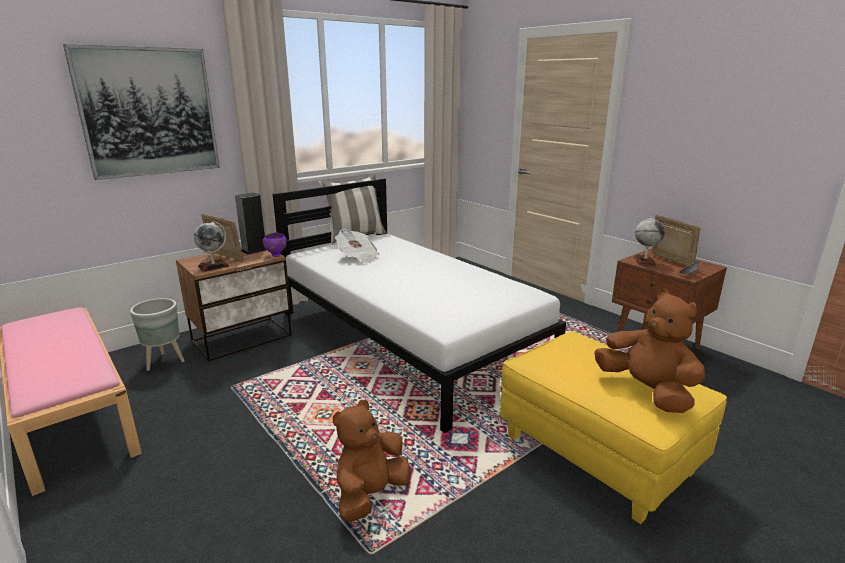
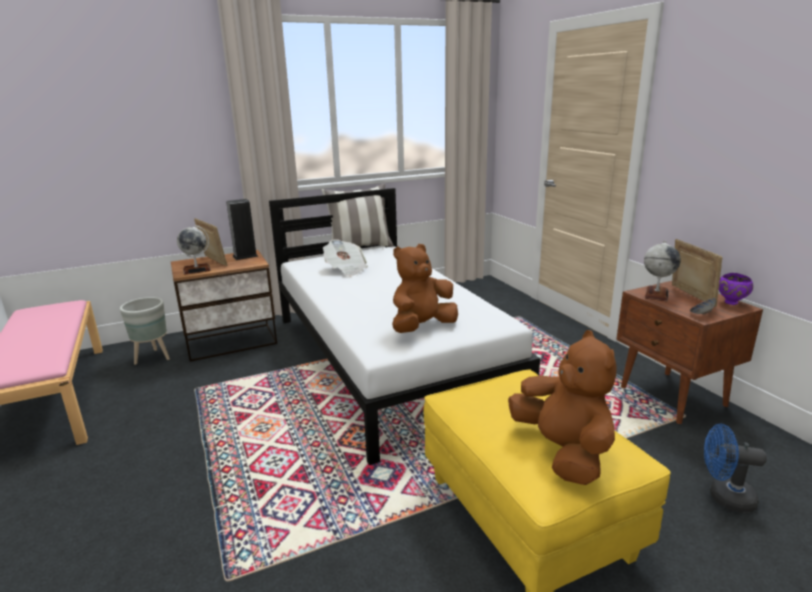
camera: 15 degrees right, 0 degrees up
(149, 112) = (150, 119): picture -> none
(276, 255) = (260, 263): purple bowl -> purple bowl (731, 303)
(370, 494) = (261, 518): brown plush toy -> brown plush toy (422, 327)
(729, 416) = (724, 497): none -> blue fan

